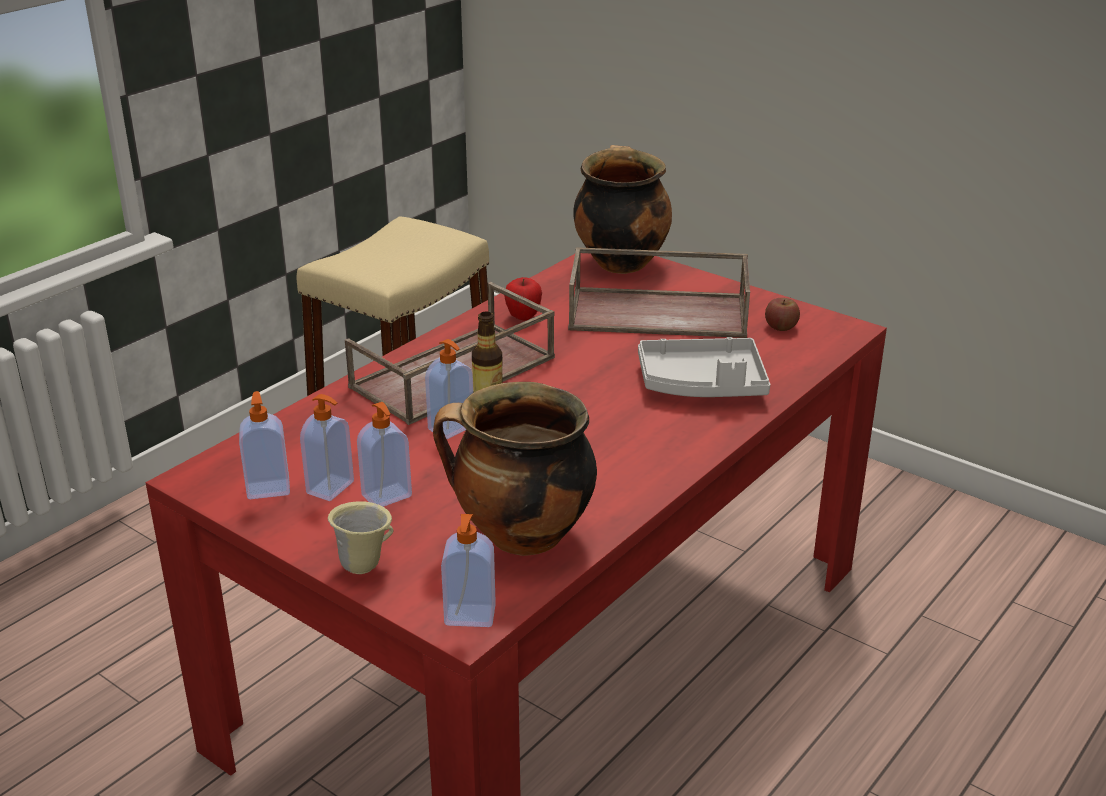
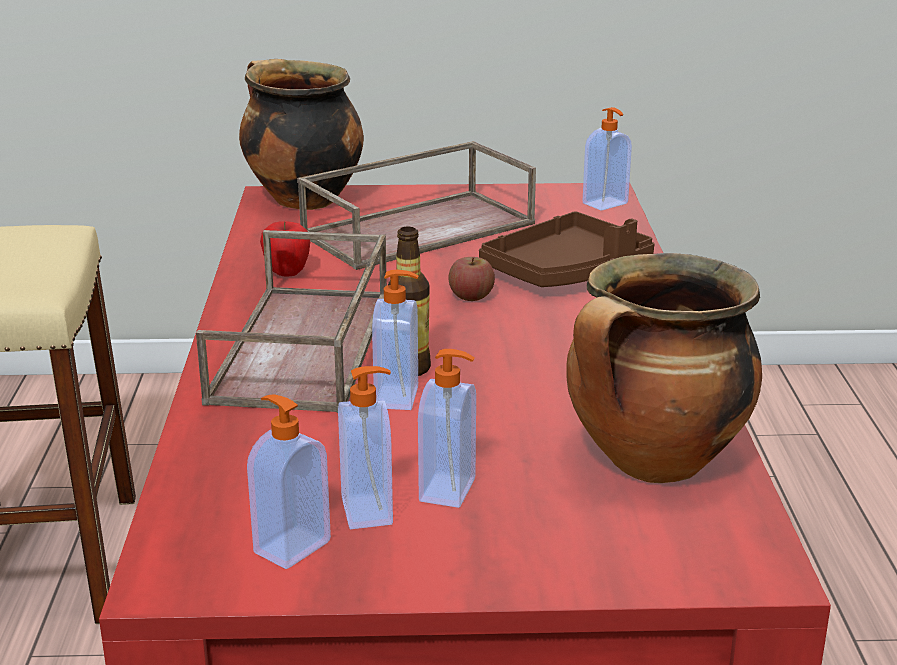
camera: 40 degrees left, 5 degrees down
(364, 564) = (549, 568): beige mug -> none
(470, 617) = (747, 560): soap dispenser -> soap dispenser (606, 204)
(702, 384) = (567, 272): grey tray -> brown tray
(781, 327) = (547, 207): apple -> apple (471, 296)

